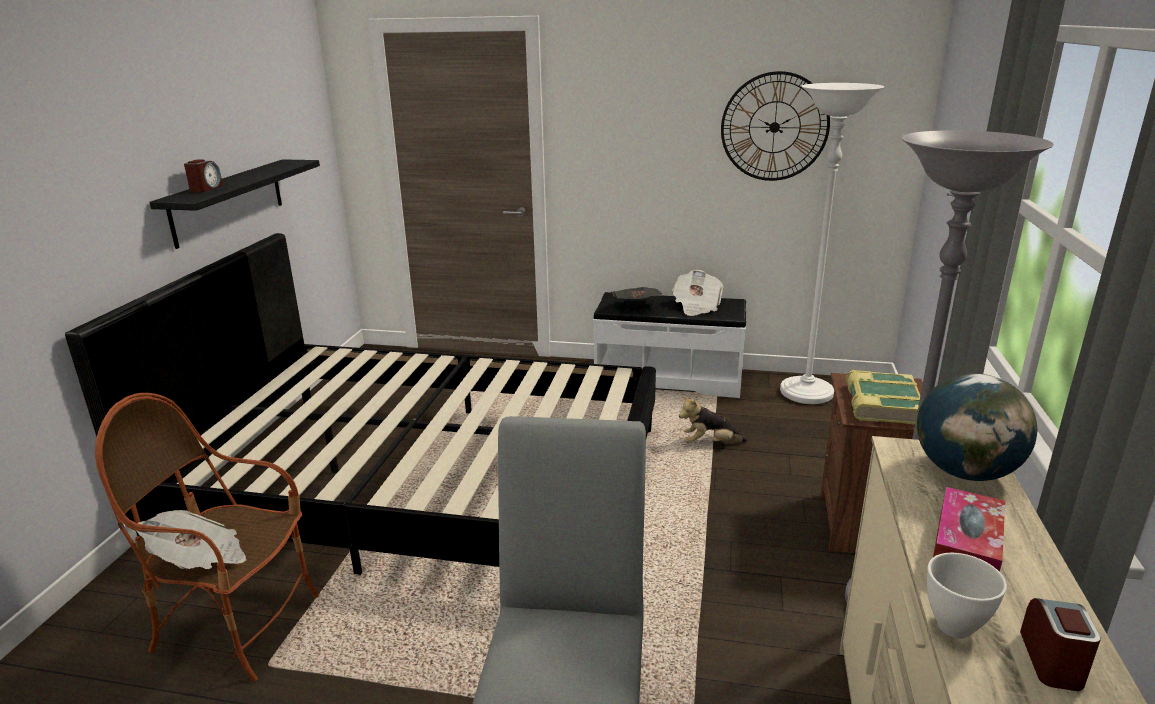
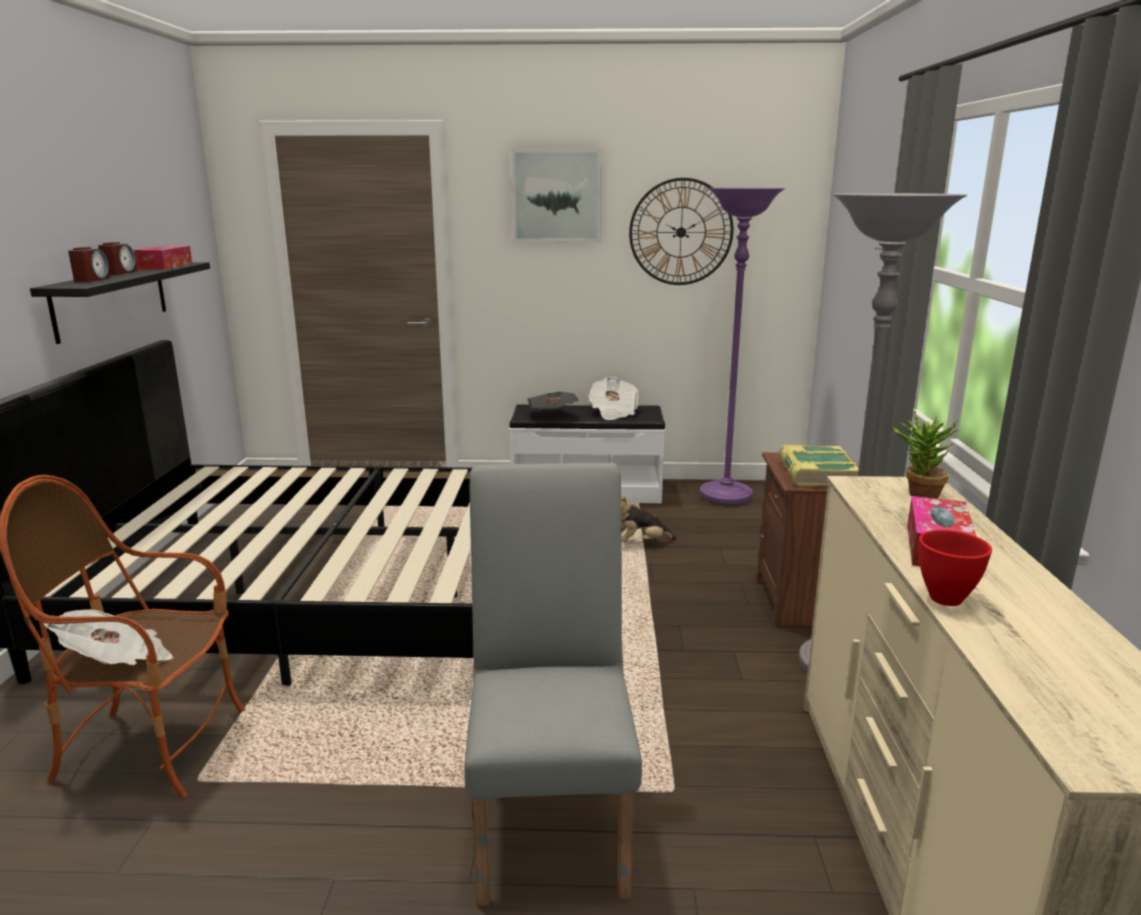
camera: 10 degrees left, 5 degrees down
(277, 167) = (165, 266): none -> tissue box
(648, 90) = (556, 196): none -> picture
(806, 393) = (725, 496): white floor lamp -> purple floor lamp
(956, 627) = (947, 599): white bowl -> red bowl
(964, 471) = (917, 495): globe -> potted plant
(1052, 661) = (1036, 614): alarm clock -> alarm clock (120, 272)

